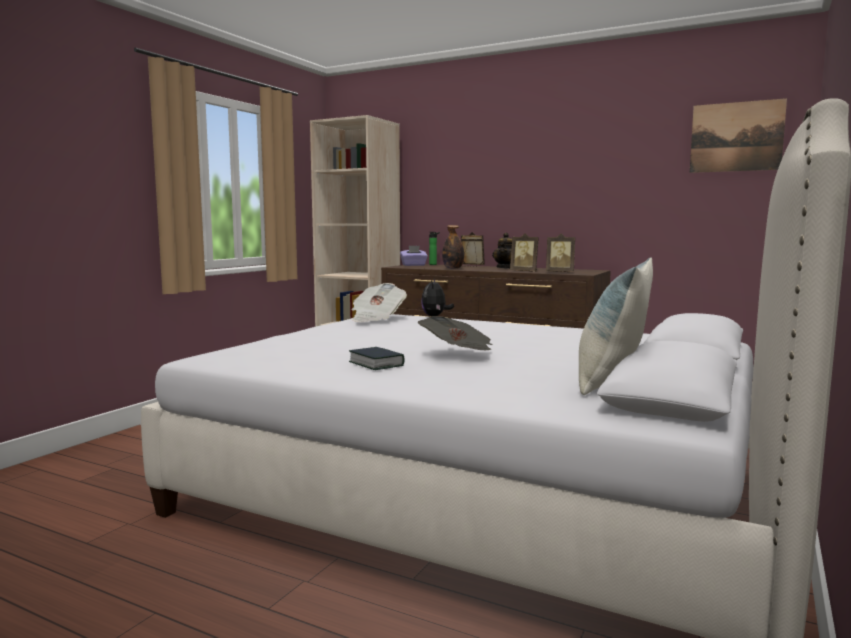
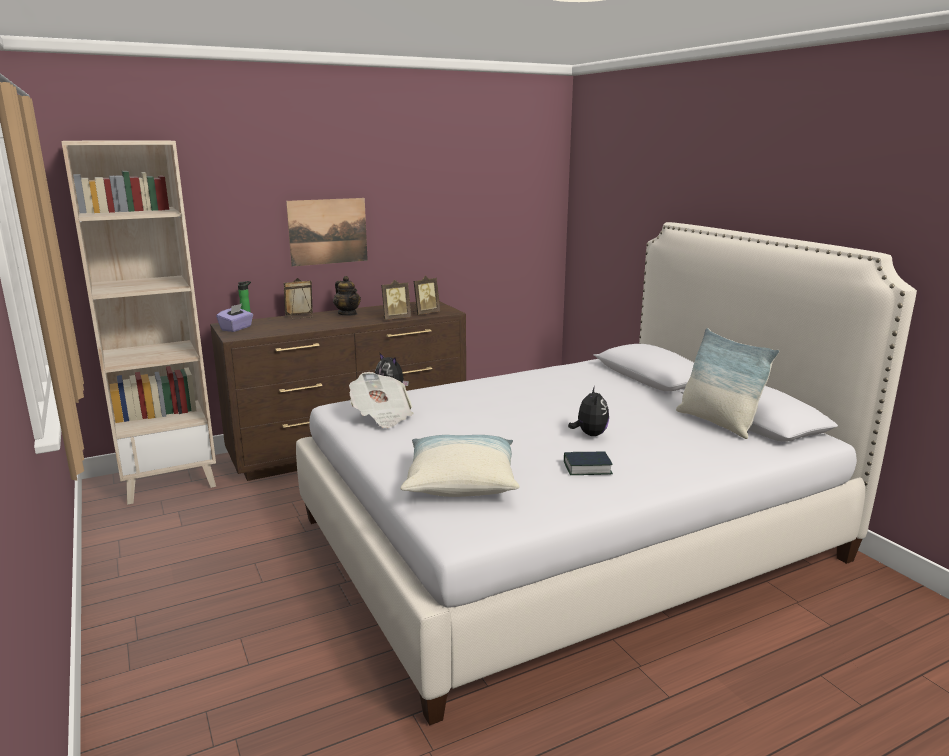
camera: 55 degrees left, 10 degrees up
(290, 346) = (460, 482): none -> pillow
(453, 268) = (311, 327): bottle -> none
(458, 355) = (589, 434): newspaper -> plush toy
(736, 137) = (521, 174): picture -> picture (328, 231)

